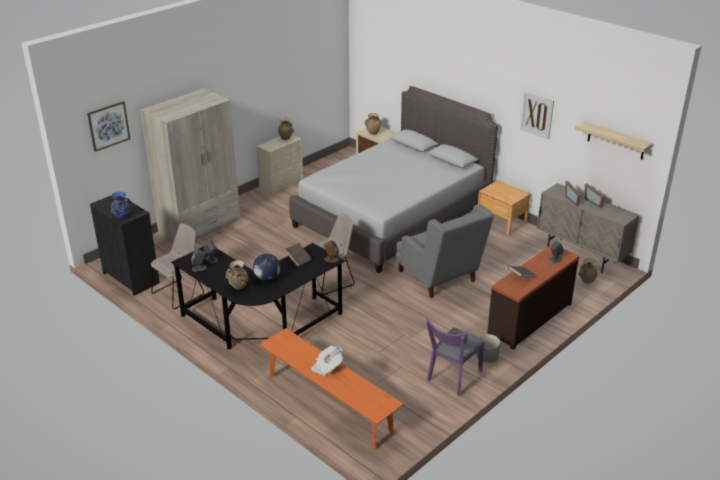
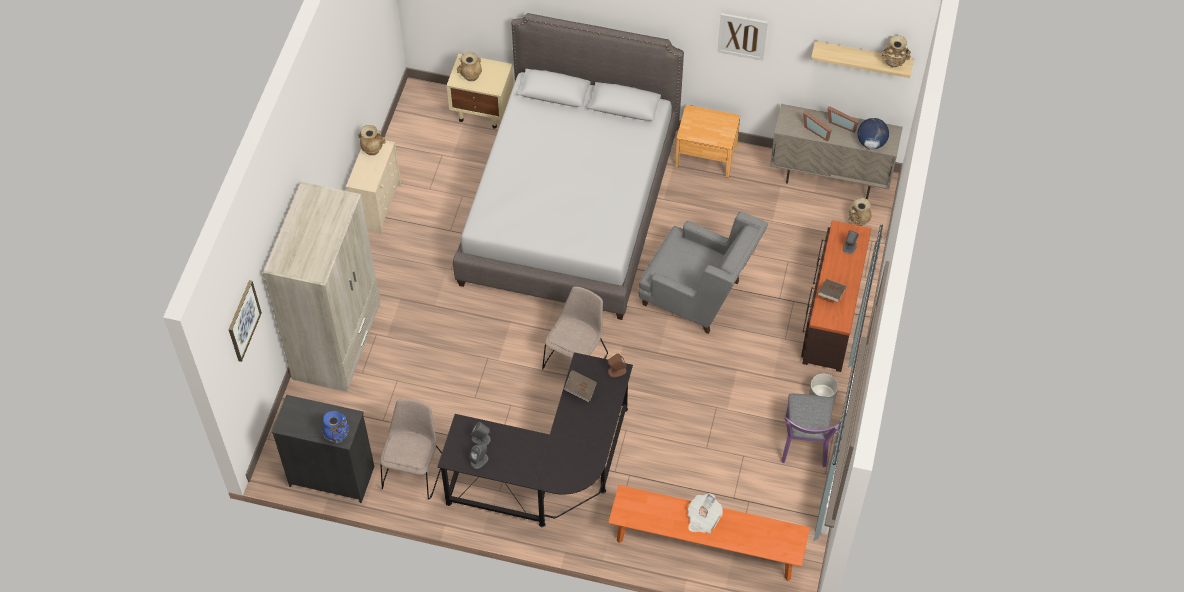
camera: 30 degrees left, 25 degrees up
(238, 287) = (549, 468): beige vase -> beige vase (893, 63)
(267, 278) = (570, 438): globe -> globe (871, 143)

